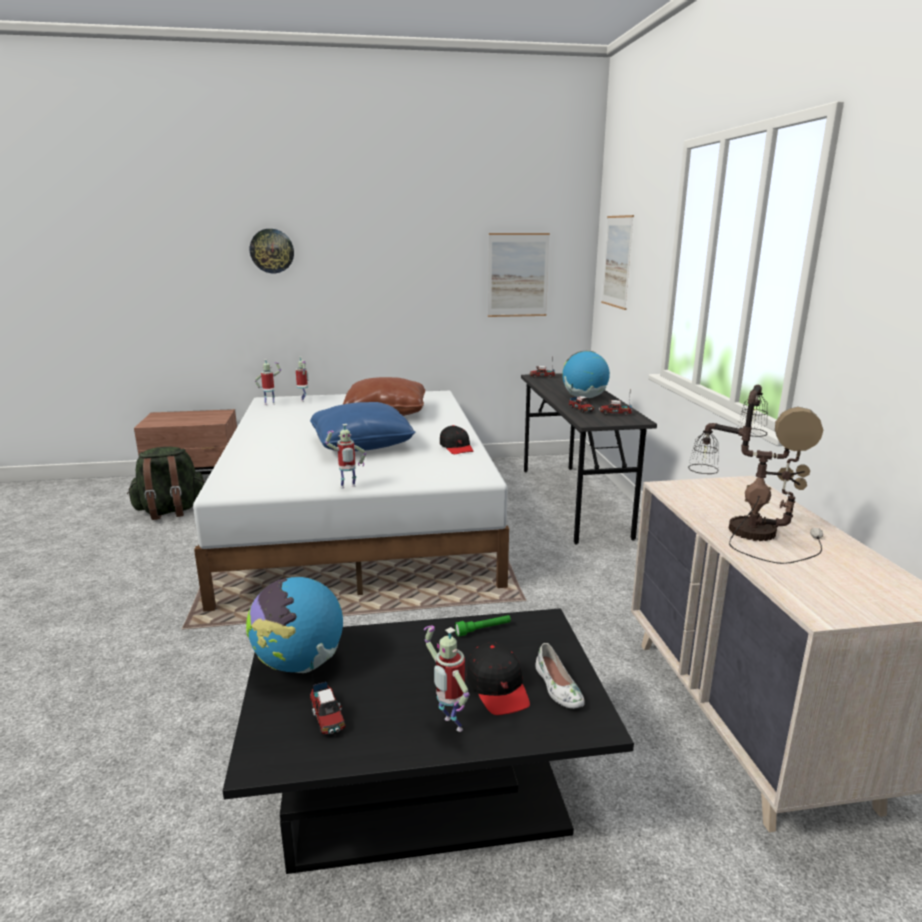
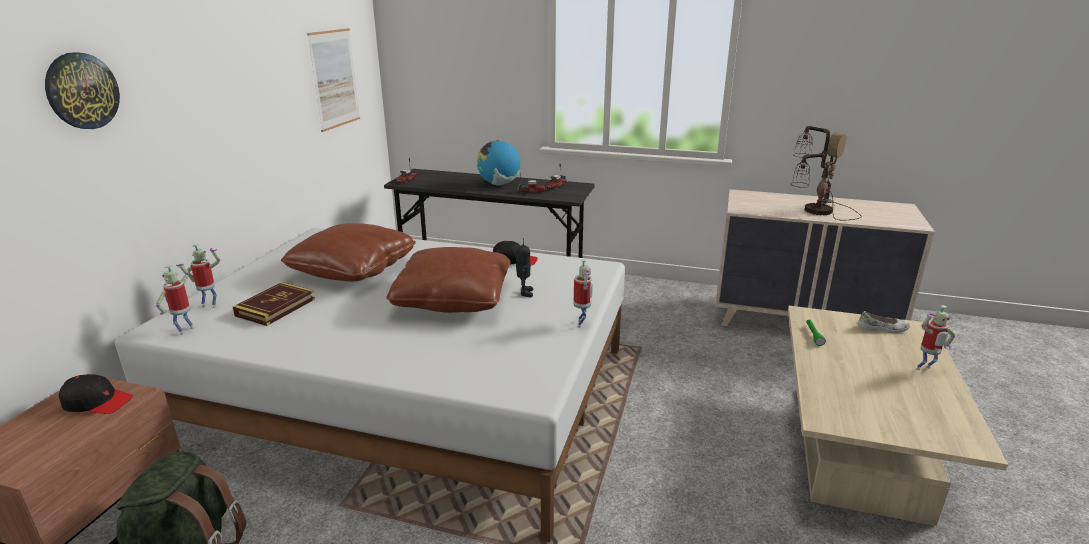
camera: 65 degrees left, 5 degrees up
(299, 663) = (853, 414): globe -> none
(311, 411) = (275, 307): none -> book
(327, 717) = (921, 411): toy truck -> none
(362, 444) = (453, 298): blue pillow -> brown pillow
(392, 461) = (524, 293): none -> toy robot
(426, 791) = (857, 447): black coffee table -> beige coffee table
(498, 687) = (883, 346): black cap -> black cap (97, 402)
(617, 261) = (434, 54): picture -> none

